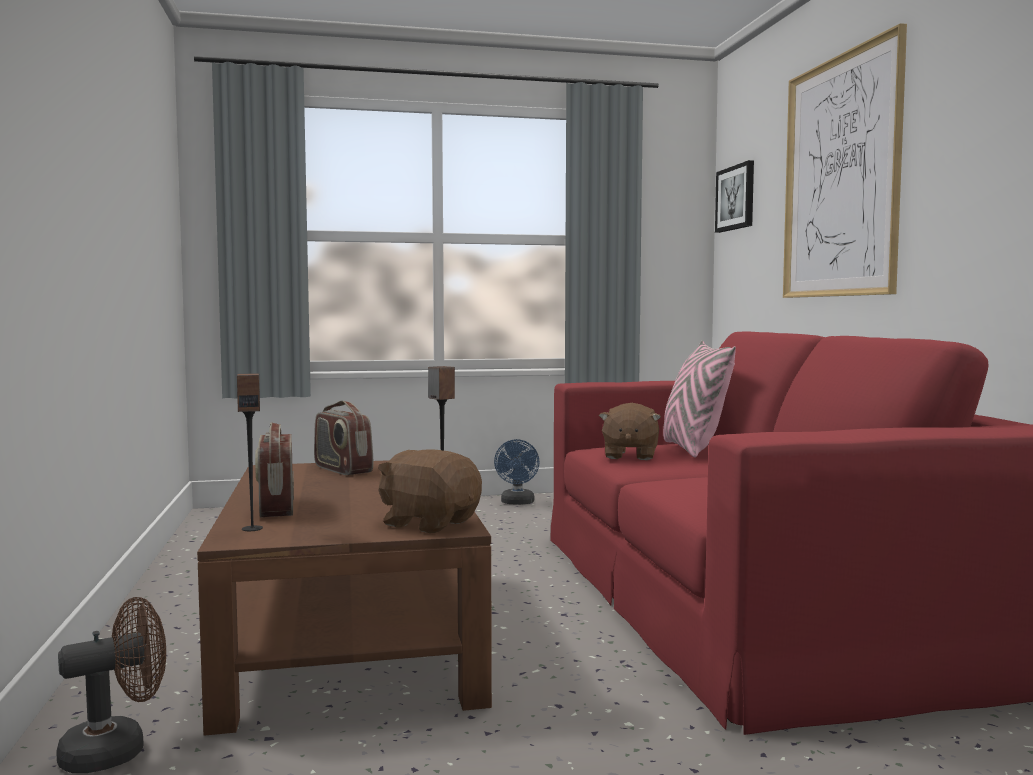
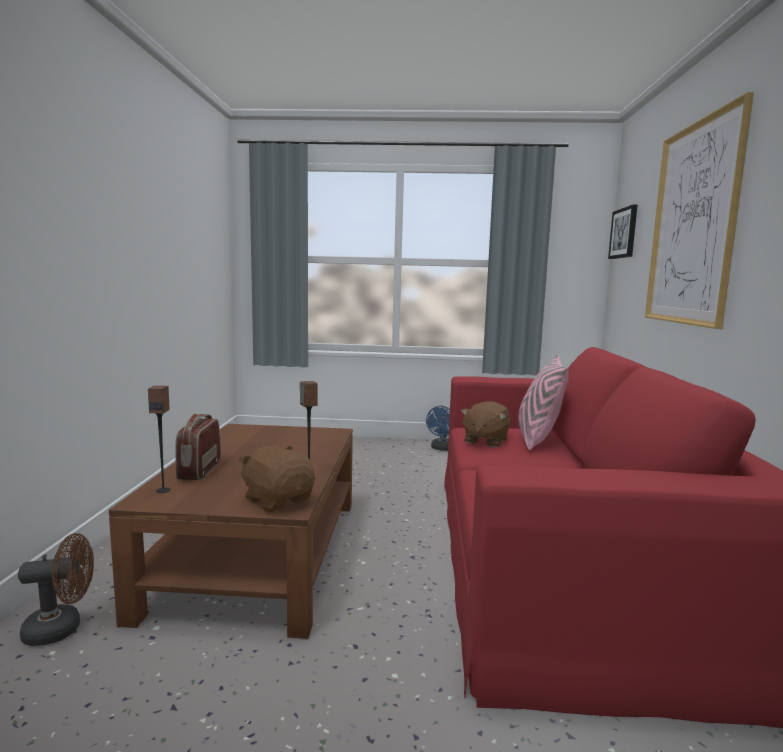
camera: 15 degrees right, 5 degrees up
(342, 470) = (278, 434): radio -> none

